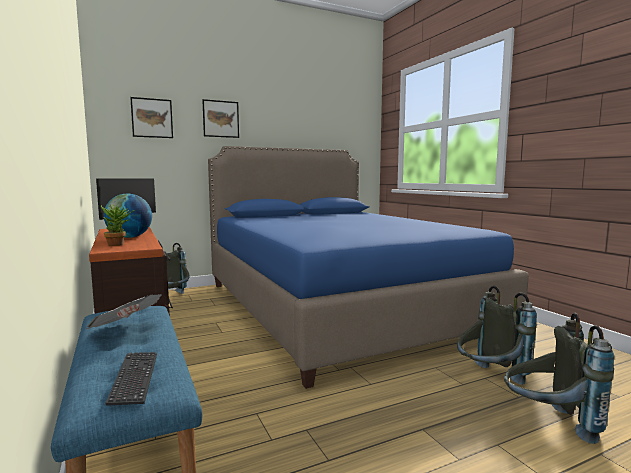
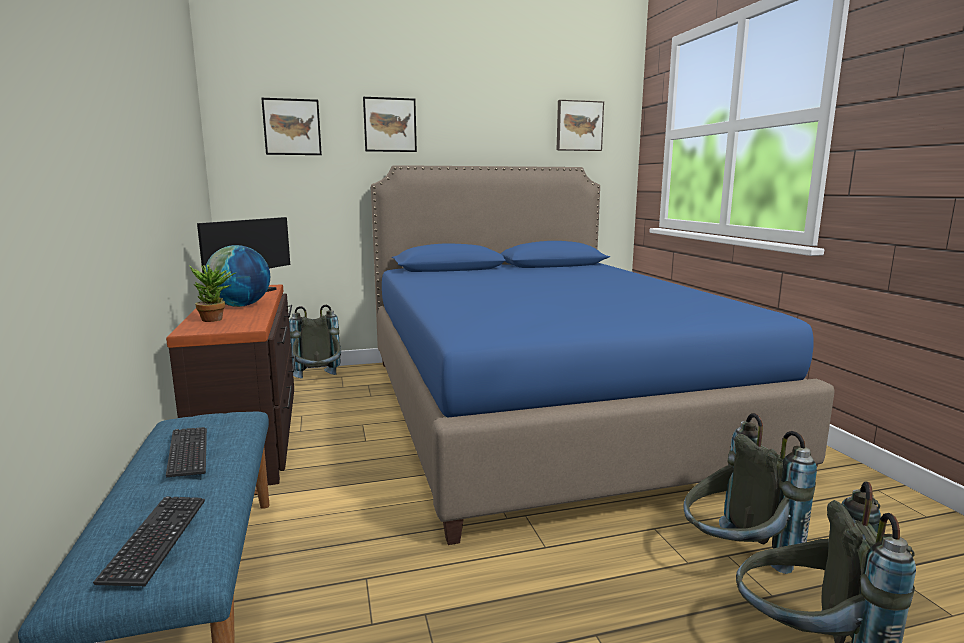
camera: 10 degrees right, 5 degrees up
(125, 330) = (188, 453): newspaper -> keyboard
(343, 124) = (579, 126): none -> picture

